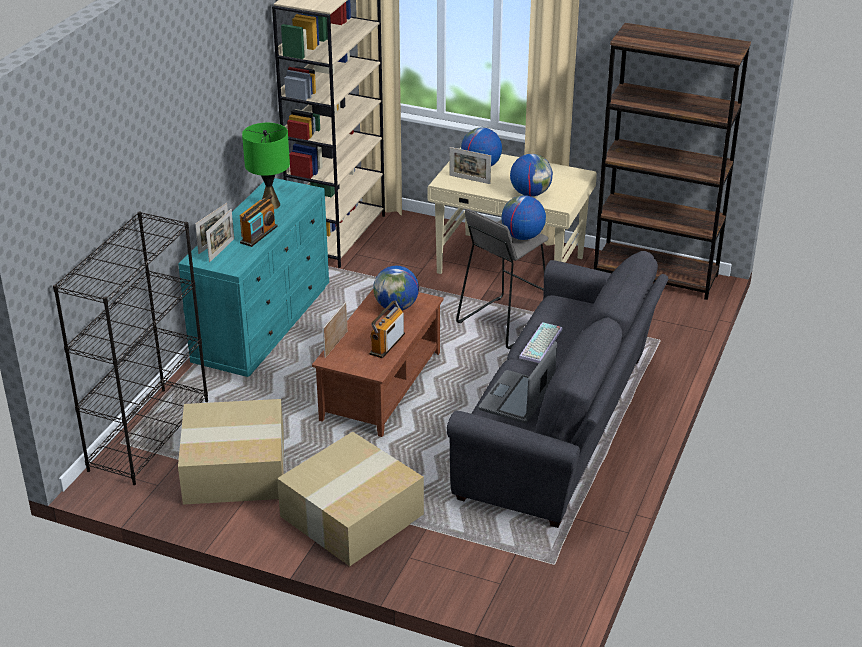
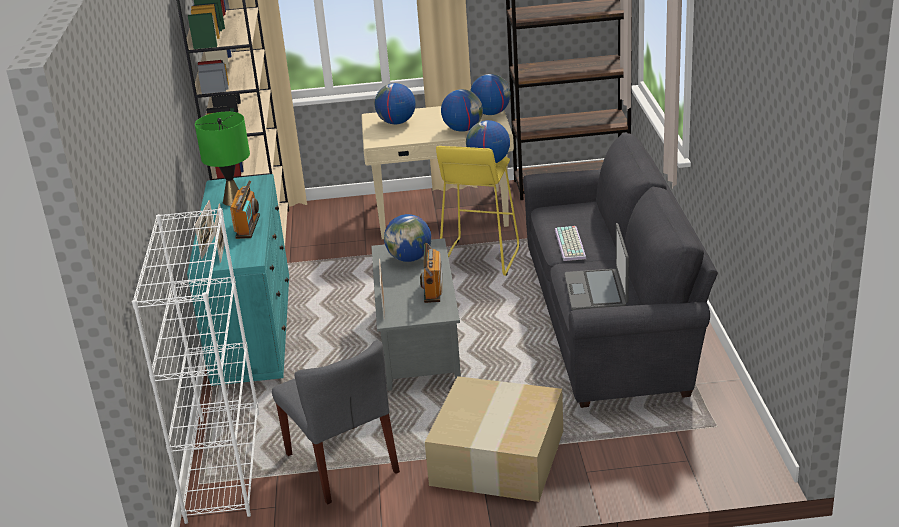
camera: 25 degrees left, 5 degrees down
(149, 434) = (223, 464): black bookcase -> white bookcase
(233, 470) = (342, 463): cardboard box -> grey chair
(382, 386) = (420, 342): brown coffee table -> grey coffee table
(469, 179) = (397, 134): picture frame -> none
(502, 323) = (479, 258): grey stool -> yellow stool
(572, 183) = (491, 113): none -> globe

